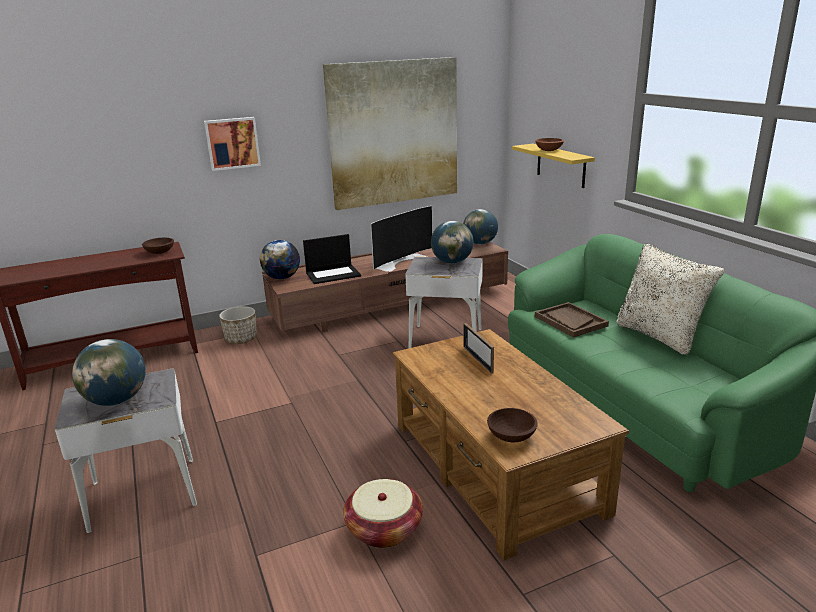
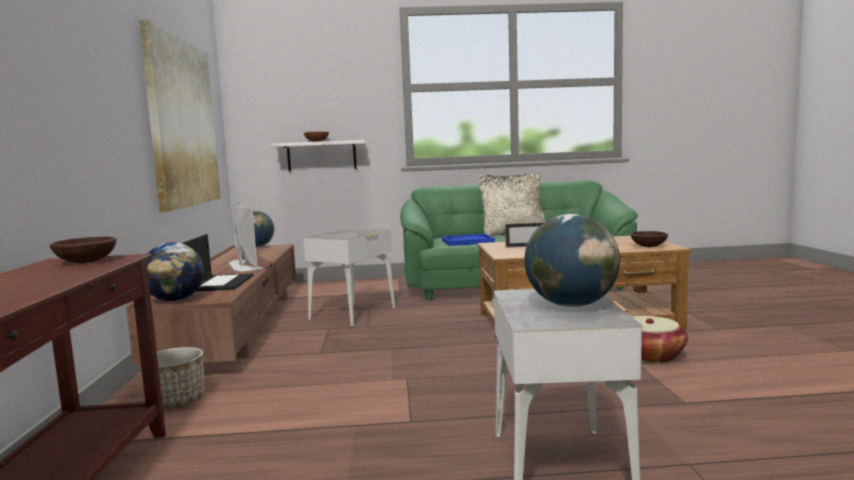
camera: 70 degrees left, 15 degrees down
(232, 143) = (83, 98): picture -> none
(451, 262) = (343, 231): globe -> none
(561, 165) = (321, 156): yellow shelf -> white shelf
(570, 321) = (467, 241): brown tray -> blue tray

